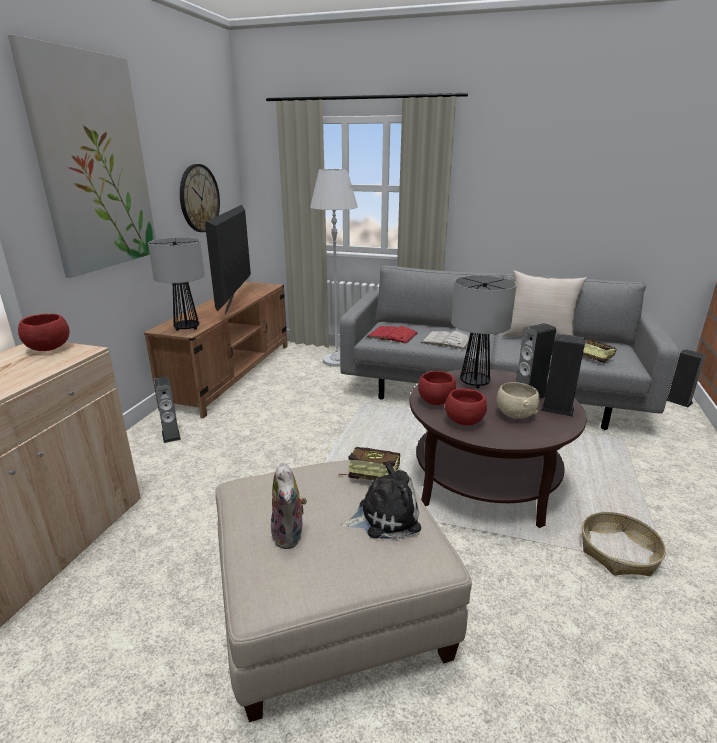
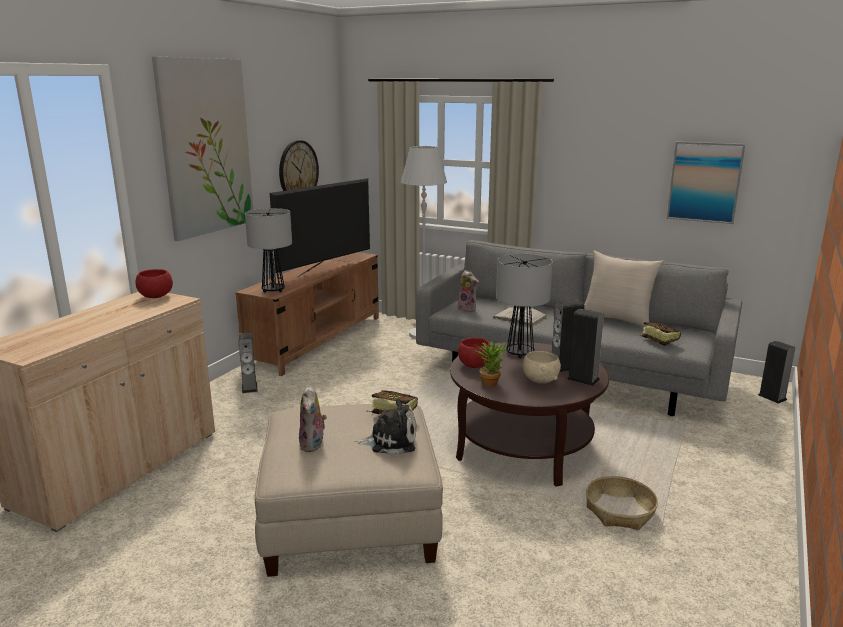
camera: 10 degrees right, 5 degrees down
(236, 302) = (325, 269): television -> television turned 150 degrees counterclockwise
(392, 335) = (468, 309): red book -> plush toy
(464, 422) = (490, 382): red bowl -> potted plant
(616, 198) = (704, 182): none -> picture

